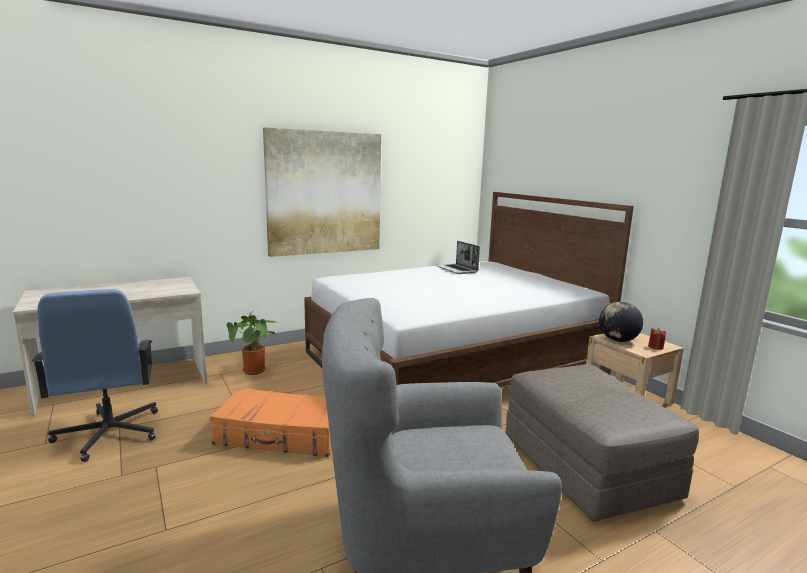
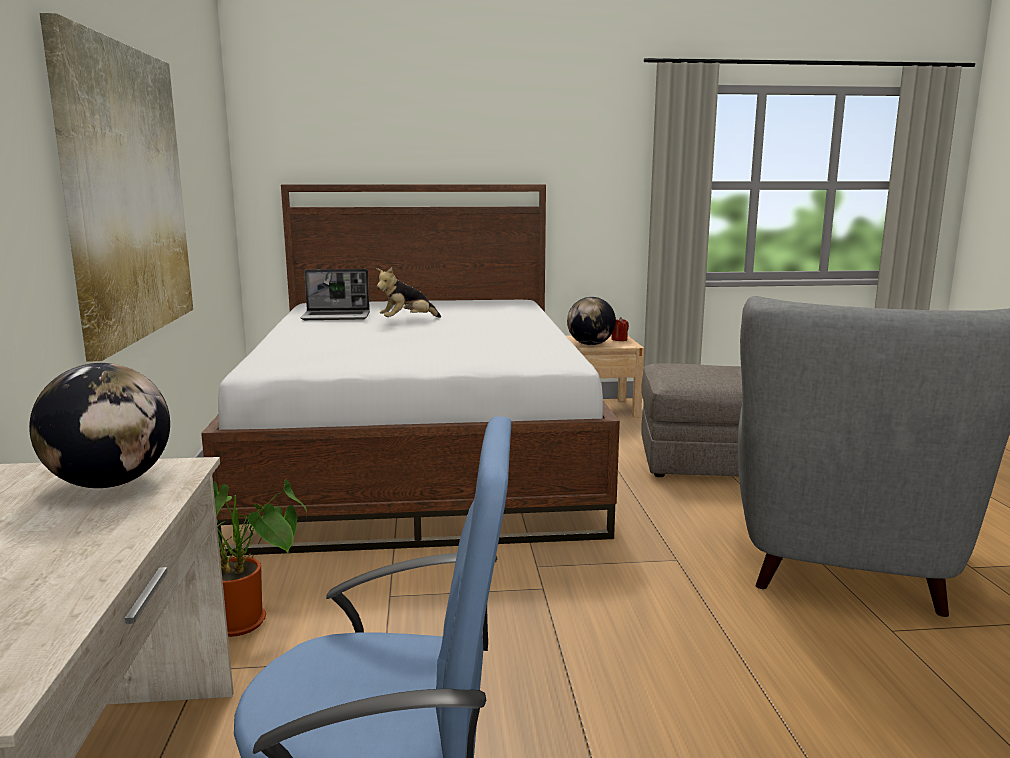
camera: 65 degrees left, 0 degrees up
(170, 288) = (110, 483): none -> globe
(281, 434) = (551, 621): orange suitcase -> none
(469, 280) = (407, 321): none -> plush toy

